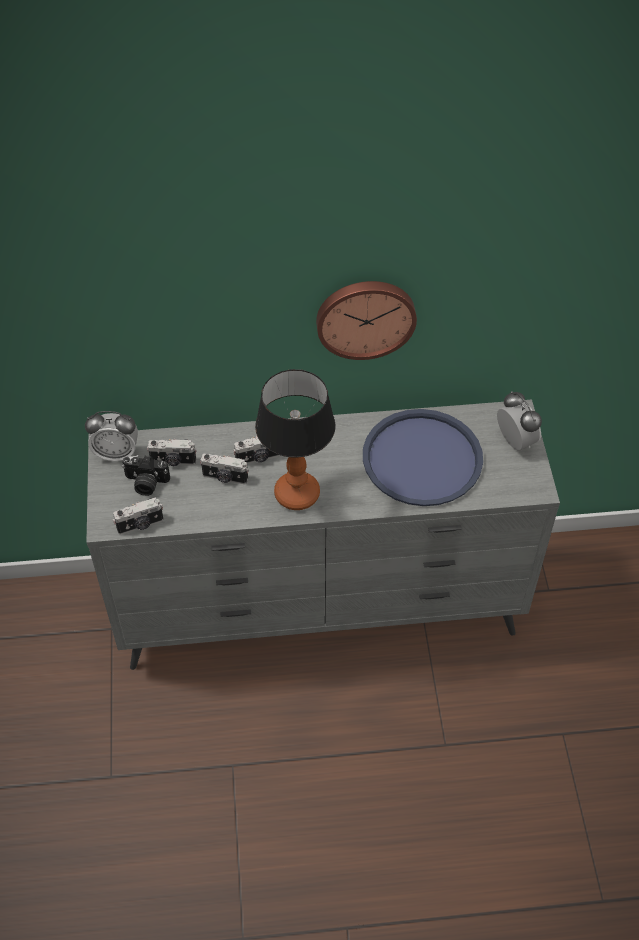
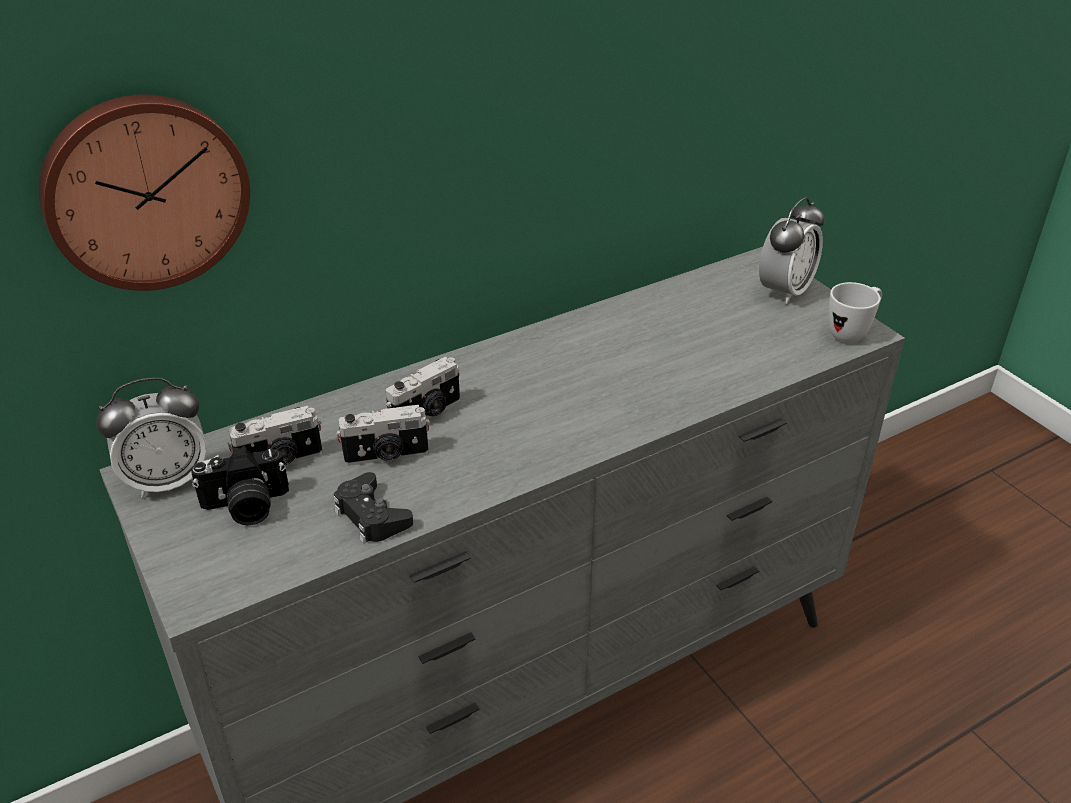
camera: 25 degrees left, 15 degrees down
(140, 525) = (268, 573): camera -> none
(200, 511) = (371, 516): none -> black game controller
(297, 494) = (524, 441): table lamp -> none
(365, 317) = (543, 118): wall clock -> wall clock (145, 191)
(422, 459) = (678, 344): blue tray -> none
(515, 441) = (785, 291): alarm clock -> alarm clock turned 90 degrees clockwise
(530, 487) = (852, 332): none -> white mug

